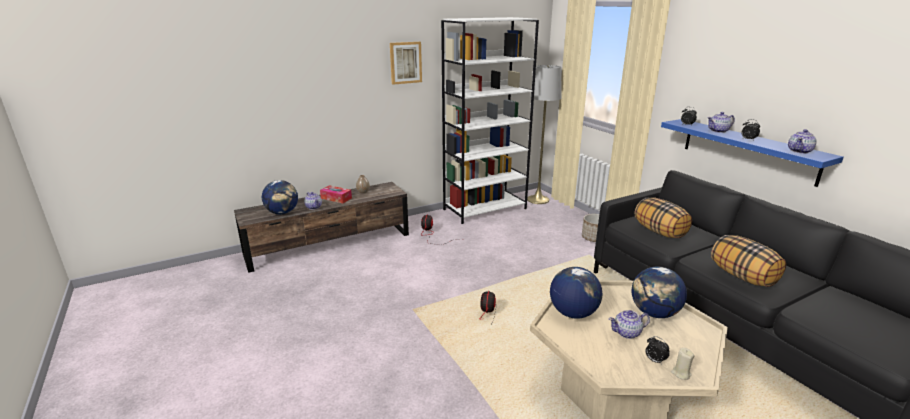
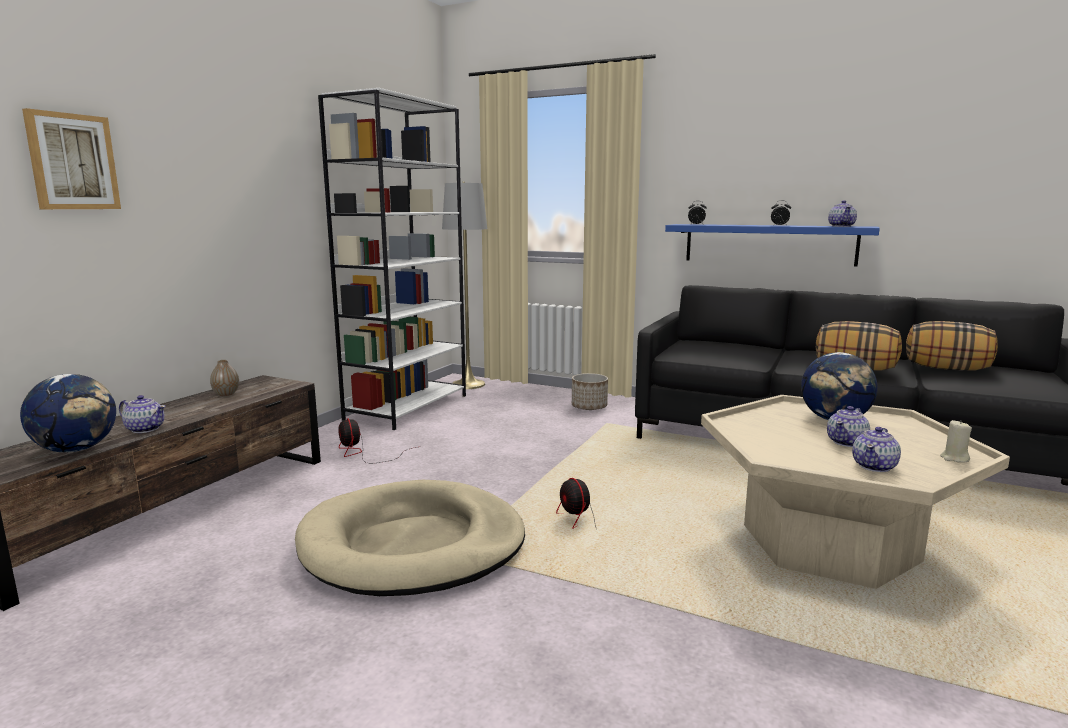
camera: 35 degrees left, 10 degrees down
(336, 198) = (180, 410): tissue box -> none
(400, 298) = (413, 545): none -> beige dog bed
(405, 62) = (269, 159): picture -> picture (72, 162)
(573, 313) = (765, 442): globe -> none
(654, 360) = (915, 456): alarm clock -> none
(660, 232) = (721, 353): pillow -> pillow (947, 369)
(718, 131) = (737, 225): teapot -> teapot (875, 466)

